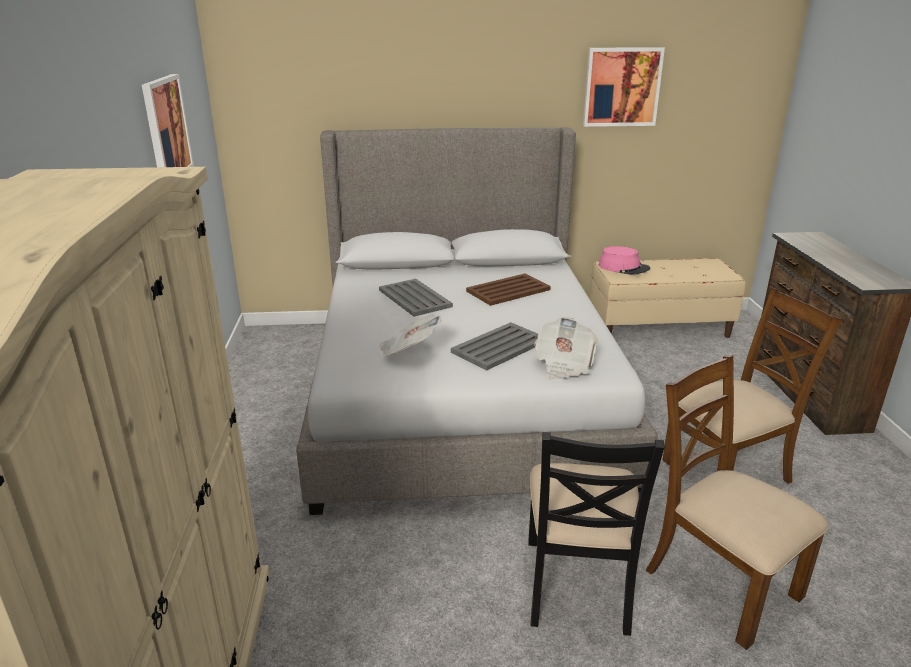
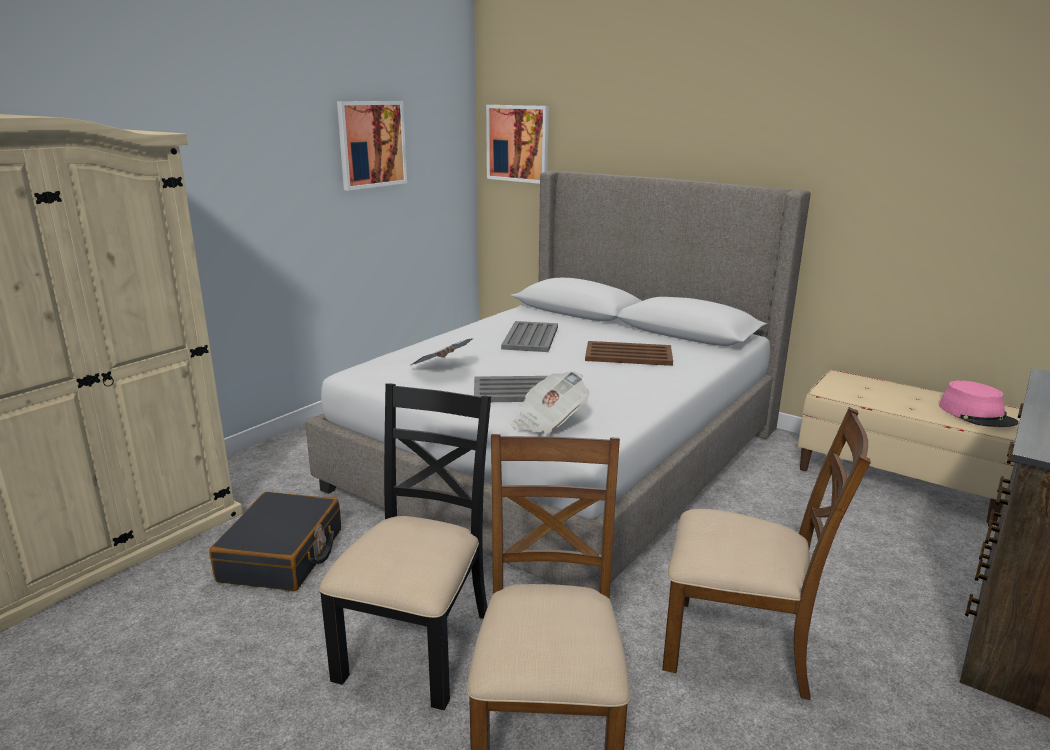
camera: 40 degrees right, 5 degrees down
(372, 586) = (282, 555): none -> black suitcase
(577, 584) = (418, 644): black chair -> black chair turned 150 degrees clockwise
(622, 87) = (889, 145): picture -> picture (518, 143)
(623, 267) = (857, 384): pink hat -> pink hat (977, 414)

